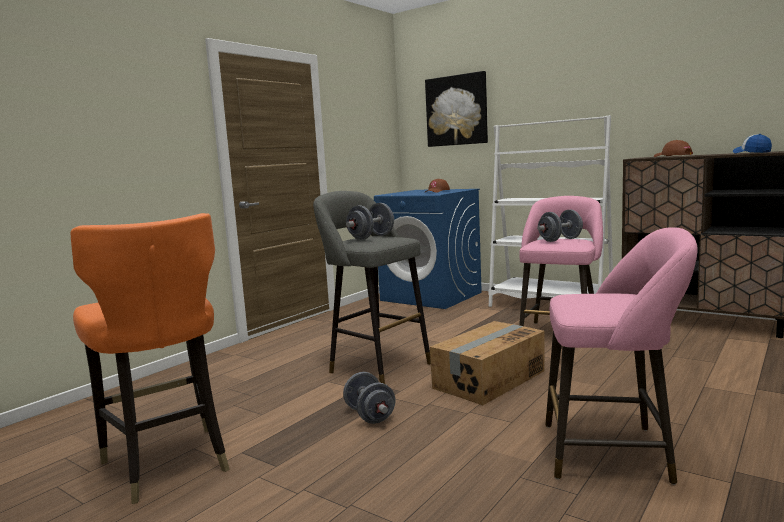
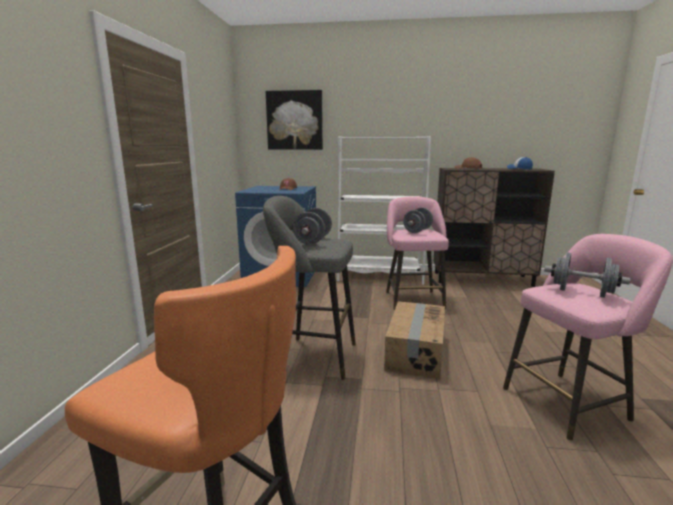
camera: 30 degrees left, 5 degrees up
(370, 415) = (366, 414): grey dumbbell -> grey dumbbell (582, 292)

